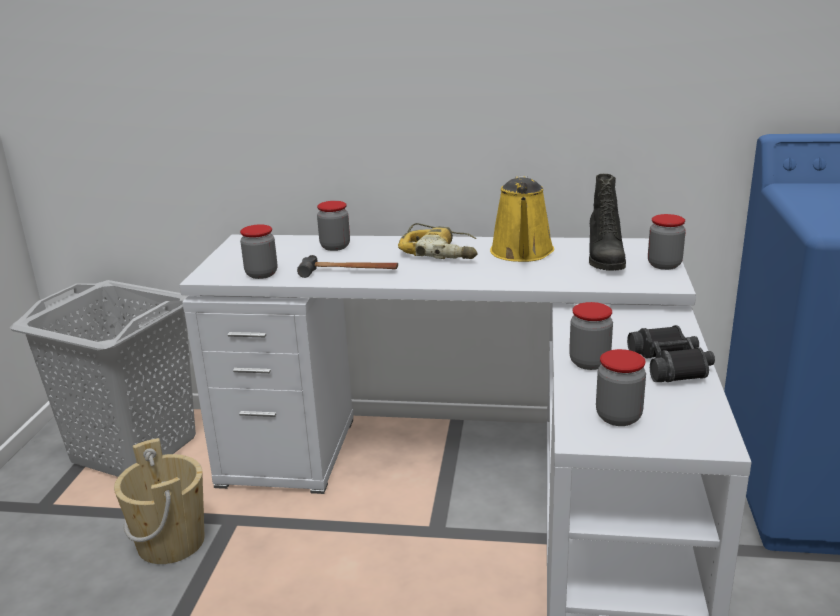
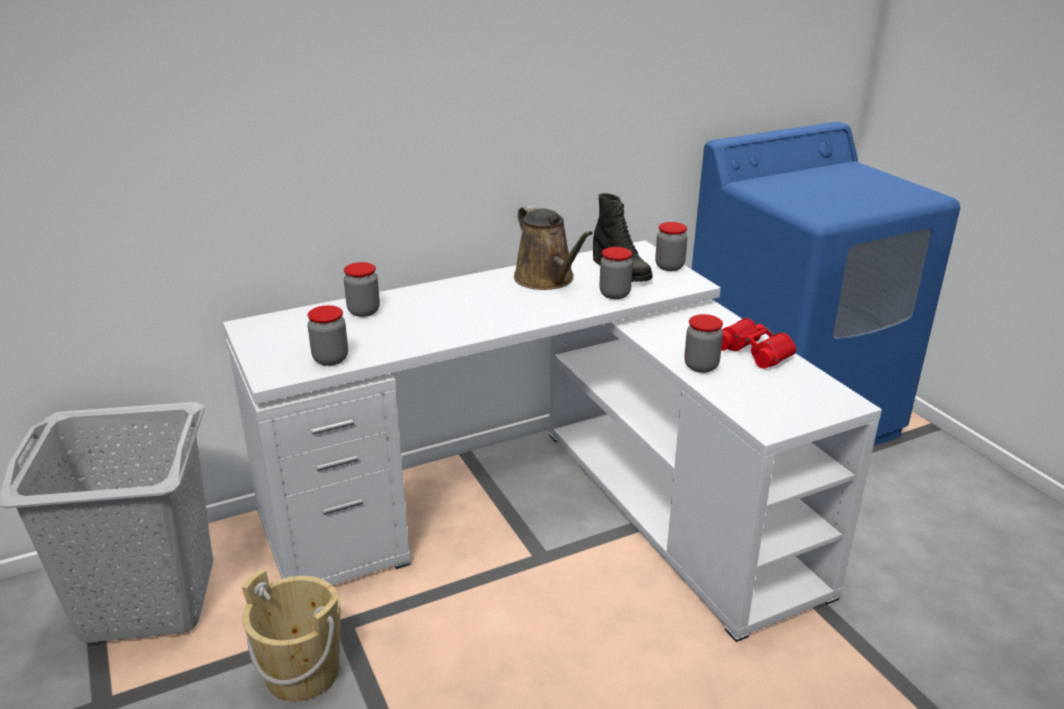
camera: 35 degrees left, 5 degrees up
(349, 272) = (418, 335): hammer -> none
(441, 251) = (474, 294): power drill -> none
(522, 253) = (547, 280): yellow watering can -> brown watering can
(618, 417) = (772, 404): jar -> jar (614, 294)
(671, 364) = (755, 351): black binoculars -> red binoculars

